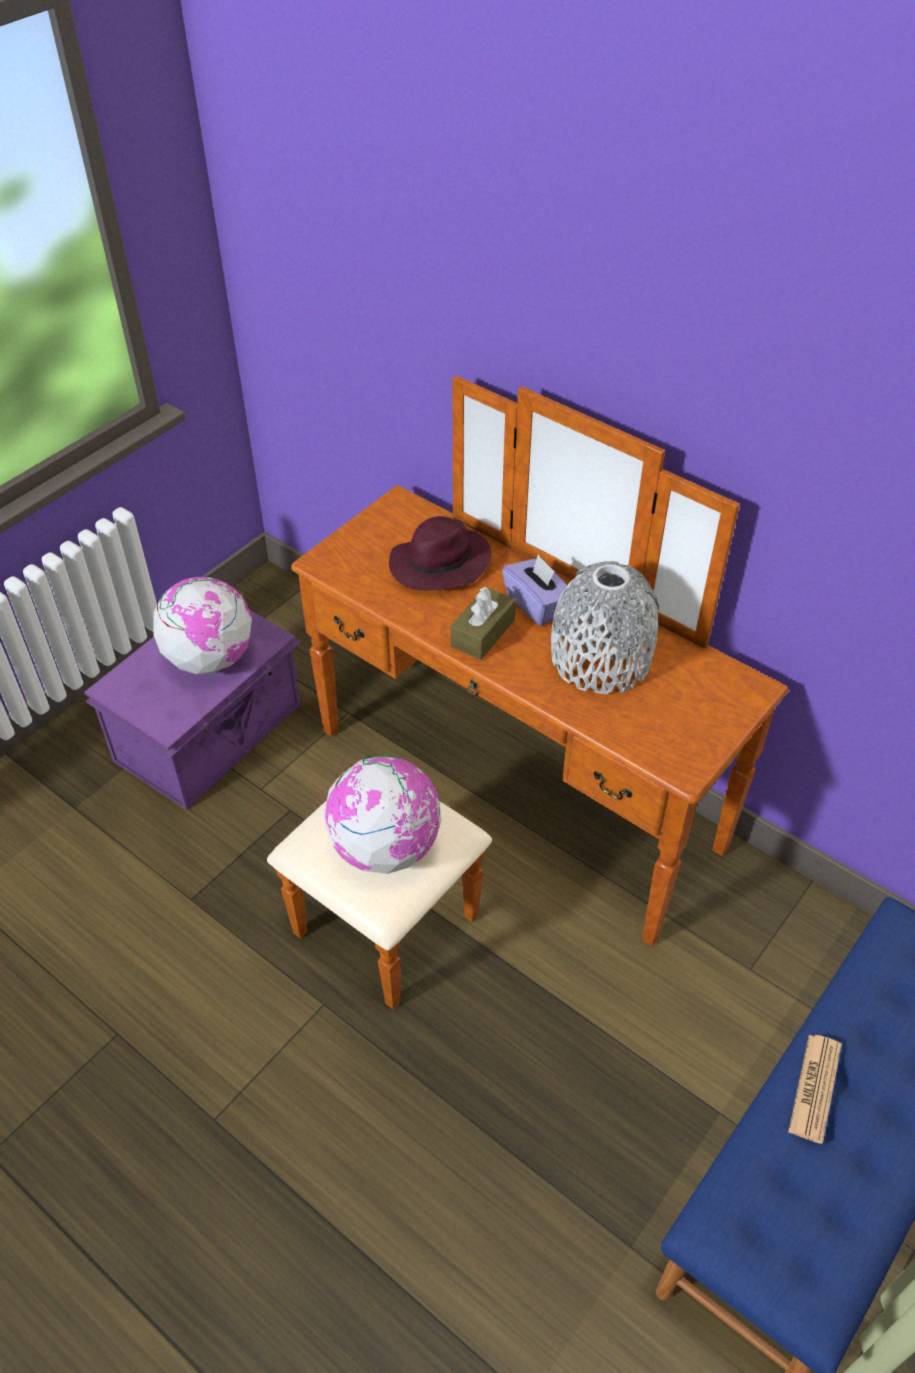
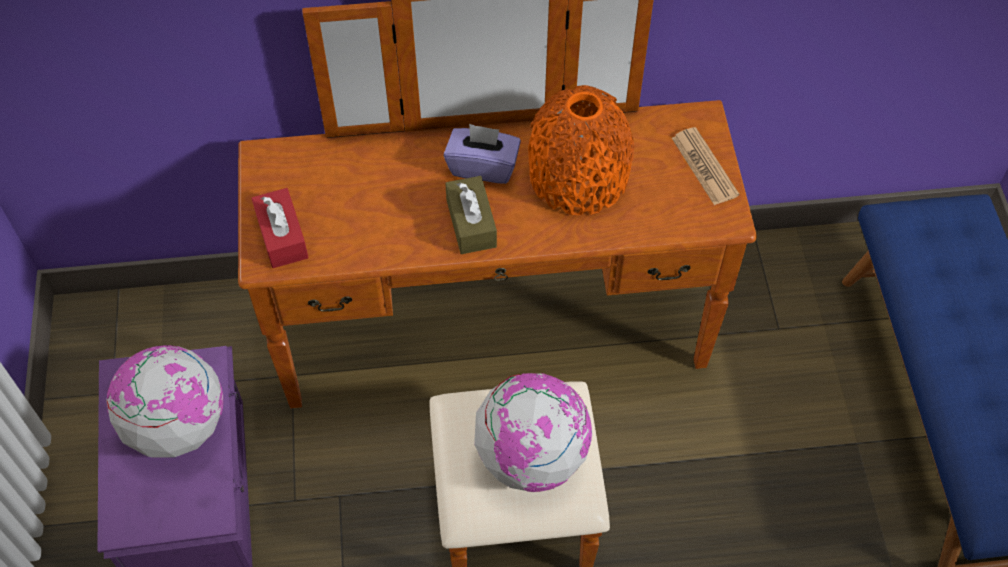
camera: 45 degrees left, 10 degrees up
(350, 554) = (282, 236): none -> red tissue box
(439, 565) = (367, 190): purple hat -> none
(600, 658) = (578, 176): grey vase -> orange vase
(815, 1088) = (957, 374): newspaper -> newspaper (704, 167)

